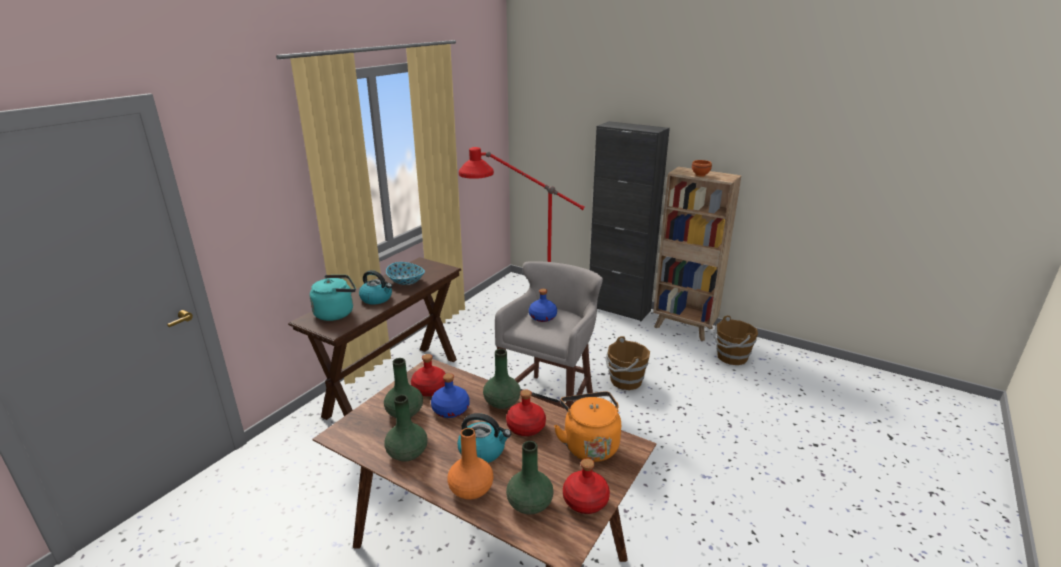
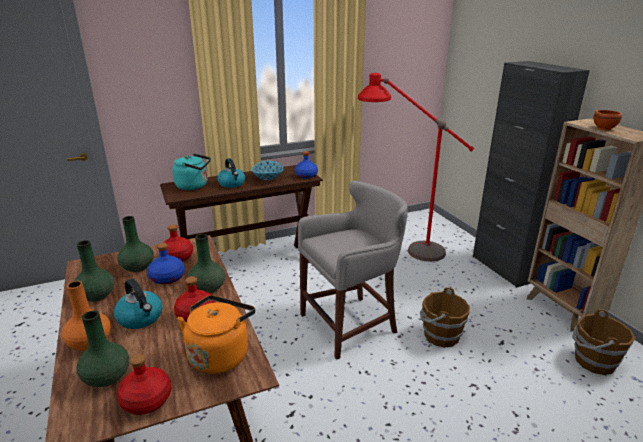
camera: 35 degrees right, 0 degrees up
(543, 317) = (347, 237): blue bottle -> blue bottle (306, 176)

